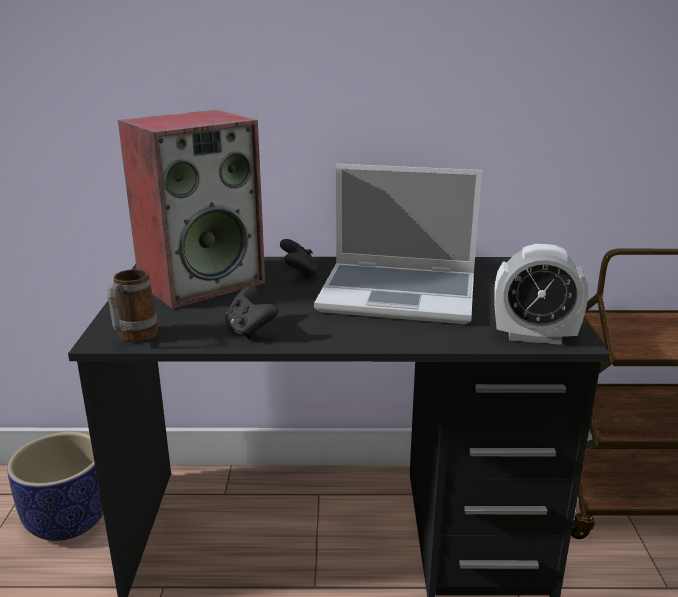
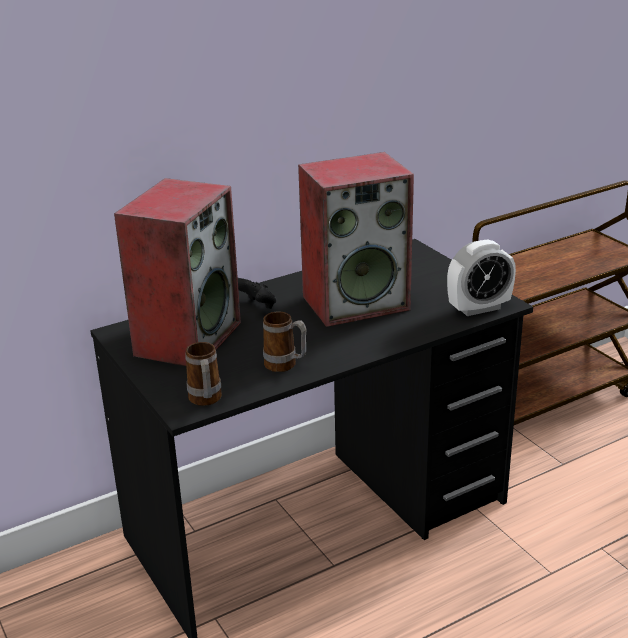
camera: 30 degrees left, 5 degrees up
(69, 520) = (73, 609): planter -> none
(250, 330) = (286, 366): black game controller -> mug
(400, 295) = (356, 302): laptop -> speaker

